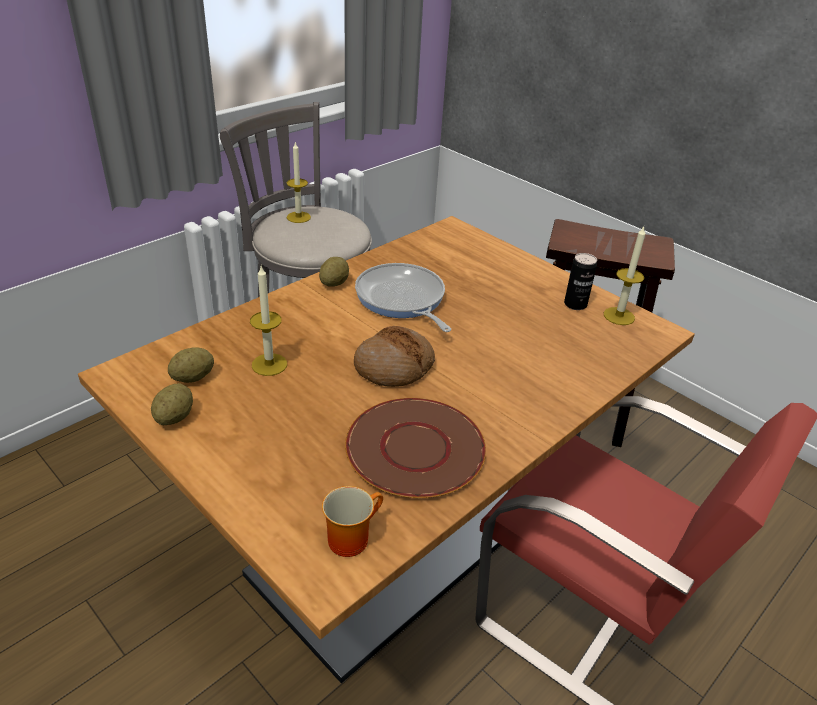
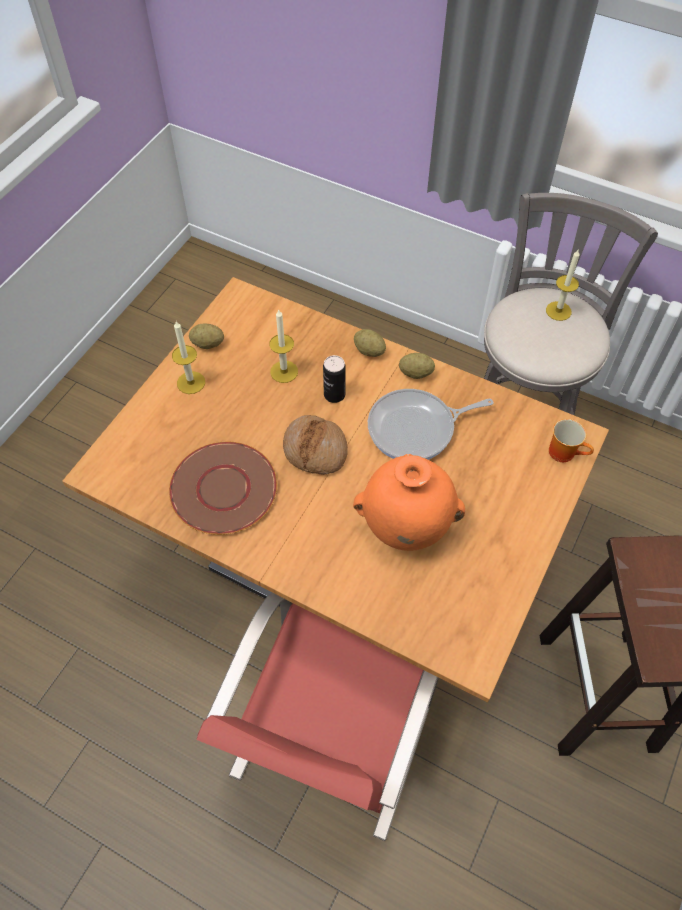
camera: 75 degrees right, 20 degrees up
(193, 378) = (251, 336): potato -> potato (369, 351)
(350, 536) = (132, 474): mug -> mug (565, 451)
(402, 299) = (416, 429): frying pan -> frying pan turned 150 degrees counterclockwise
(513, 333) = (405, 527): none -> orange vase
(575, 304) = (484, 574): can -> can (334, 395)
(619, 316) = (483, 619): candle -> candle (191, 382)

